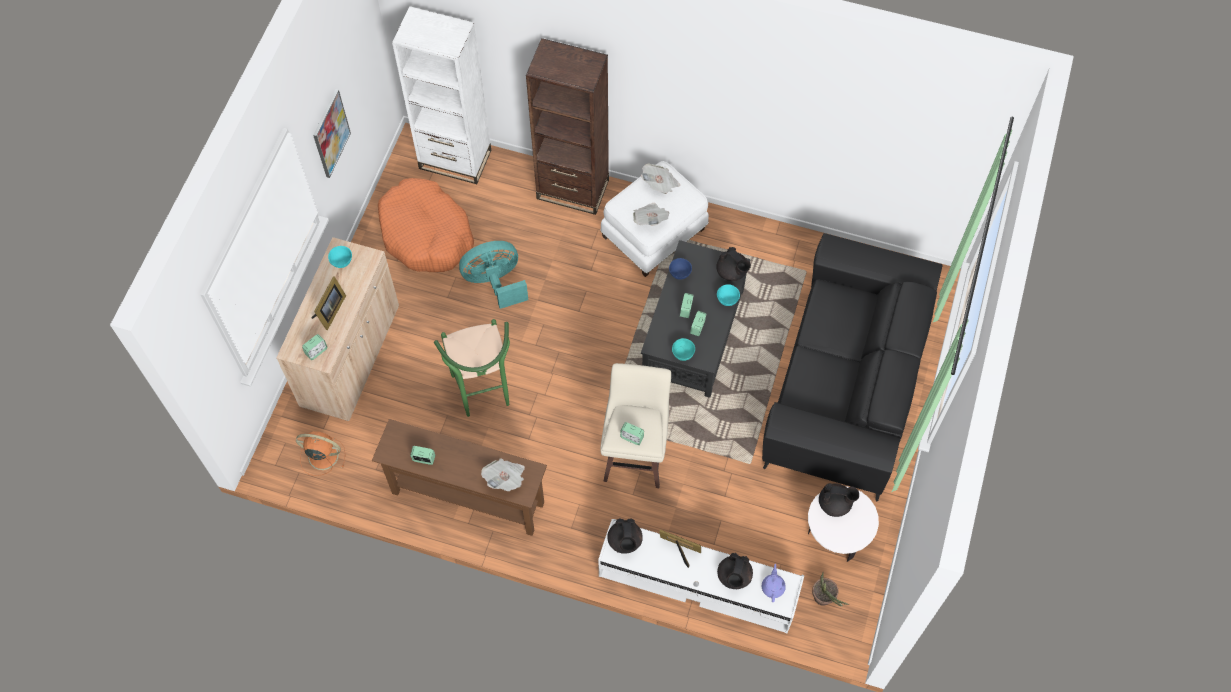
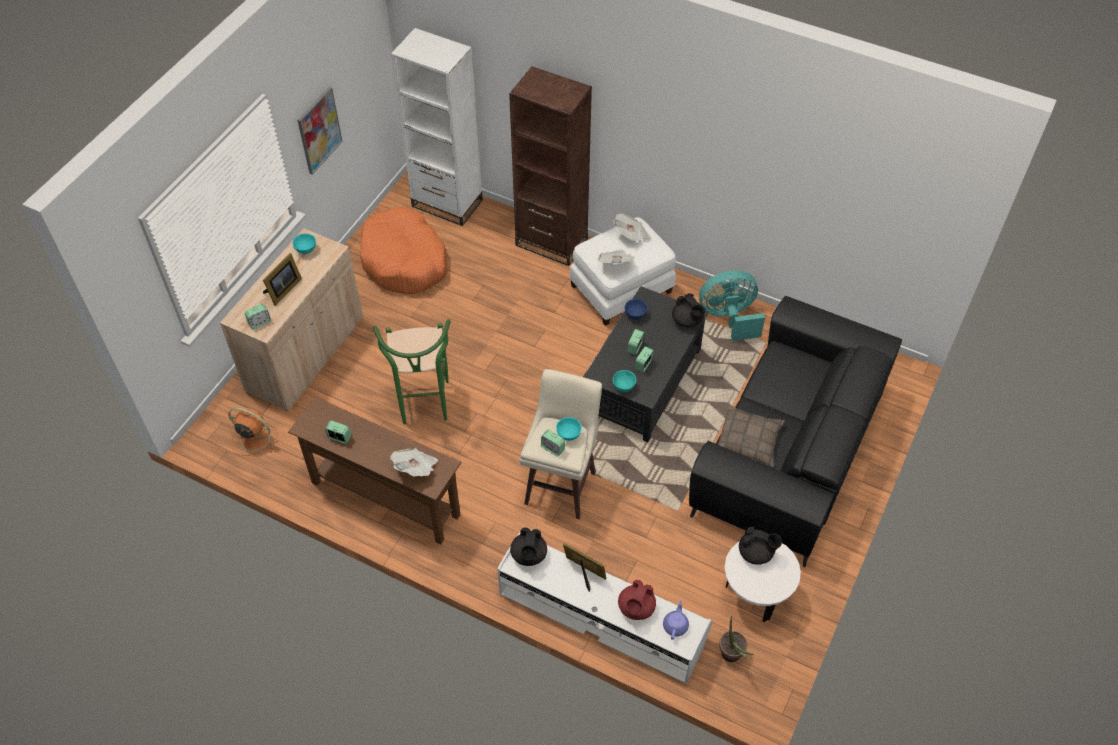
camera: 10 degrees right, 10 degrees down
(495, 282) = (459, 311): turquoise fan -> turquoise fan (729, 318)
(727, 300) = (678, 345): turquoise bowl -> turquoise bowl (569, 435)
(734, 576) = (636, 608): black teapot -> red teapot
(811, 391) = (749, 440): none -> pillow

